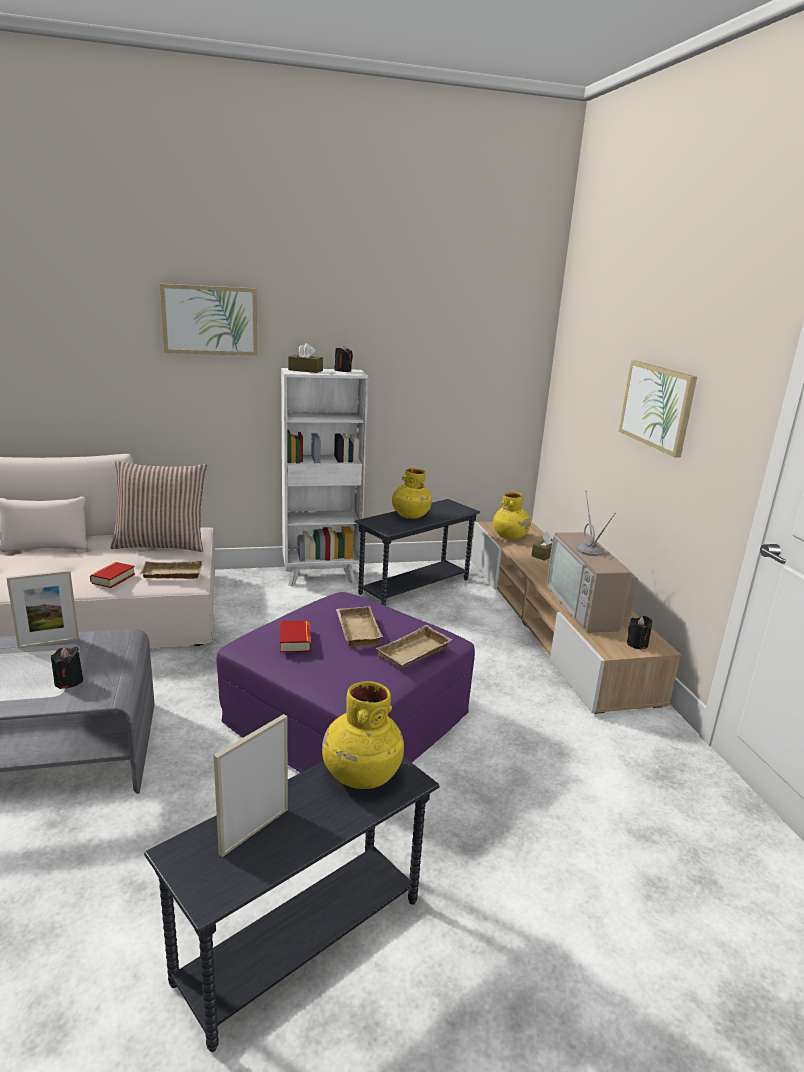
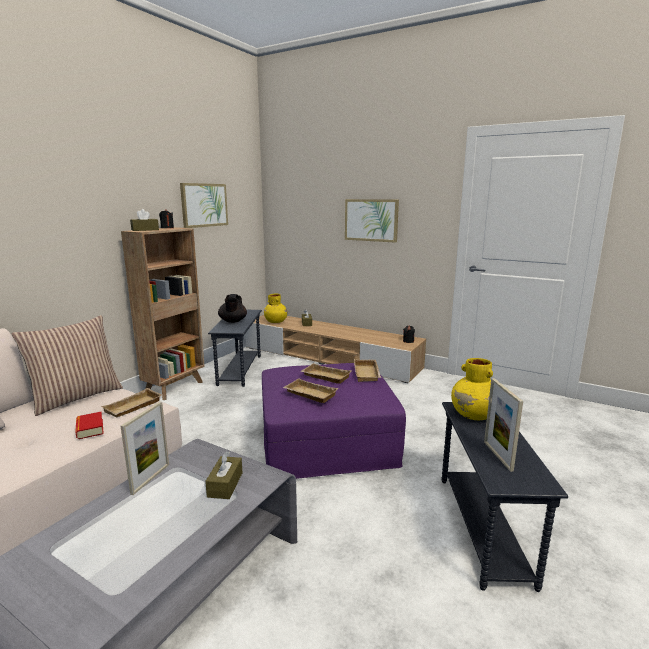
camera: 45 degrees left, 5 degrees down
(68, 681) = (225, 484): black candle -> brown tissue box
(210, 320) = (56, 195): picture -> picture (204, 205)
(295, 641) = (309, 394): book -> beige tray
(321, 576) = (175, 387): white bookcase -> brown bookcase
(410, 515) = (233, 321): yellow vase -> black teapot
(588, 607) = (366, 336): television -> none

